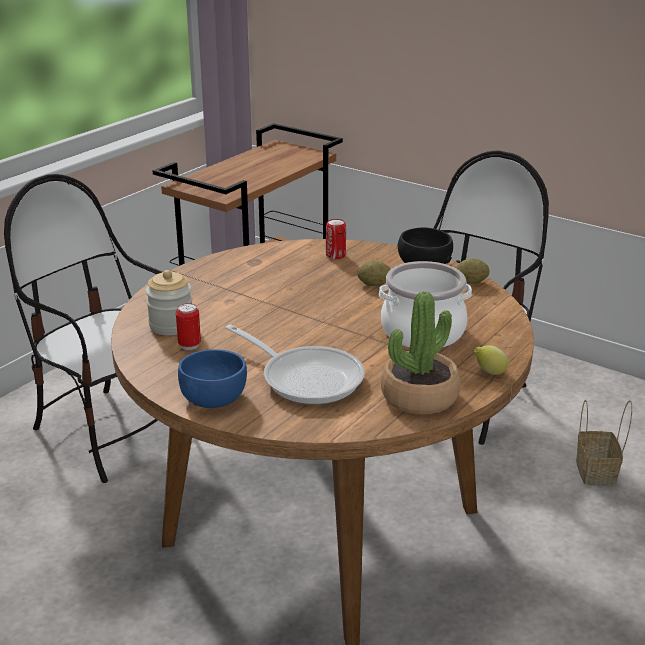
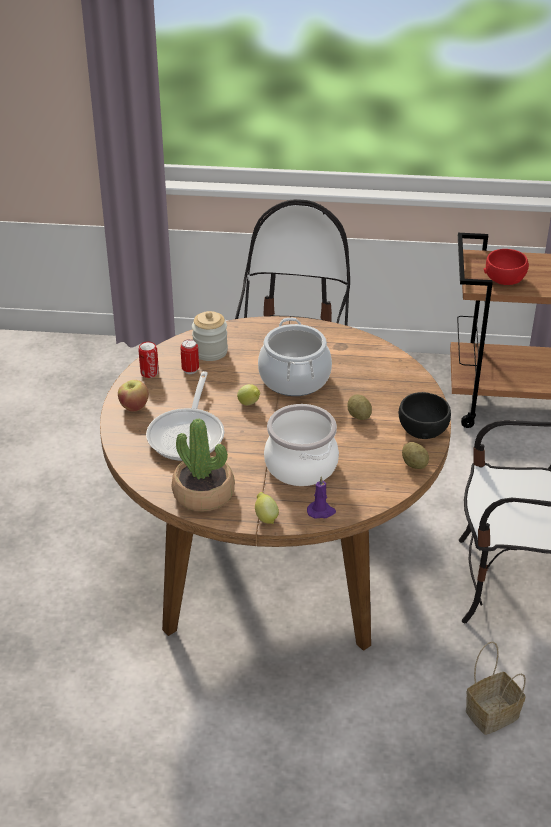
camera: 60 degrees right, 10 degrees up
(214, 397) = (134, 406): blue bowl -> apple
(231, 184) = (504, 278): none -> red bowl
(278, 297) = (294, 379): none -> cooking pot
(292, 330) = (249, 404): none -> lemon
(335, 255) = (392, 379): can -> can (149, 373)
(503, 342) = (321, 511): none -> purple candle

